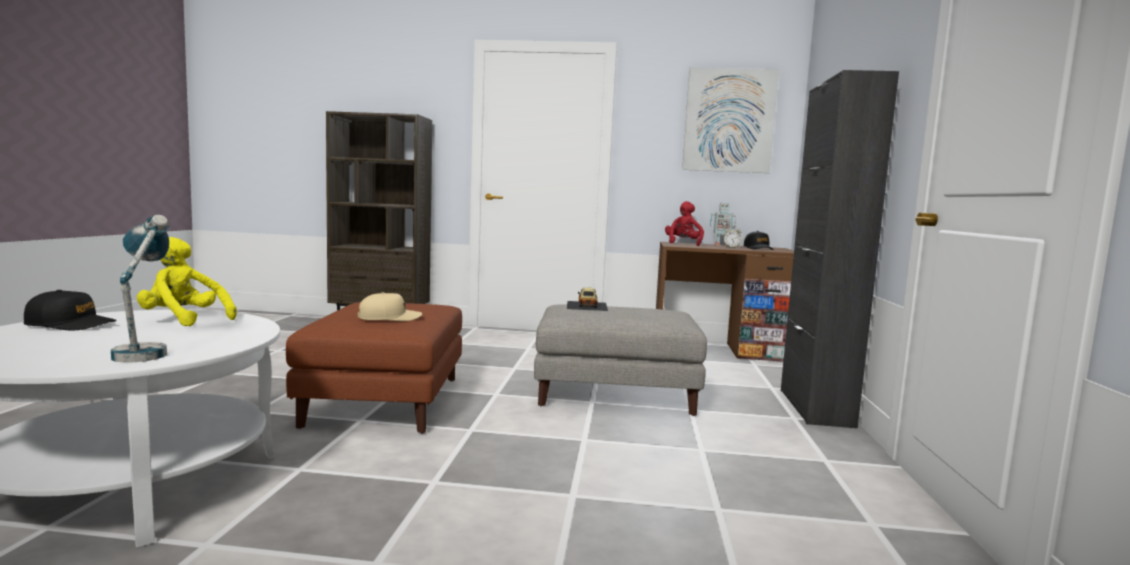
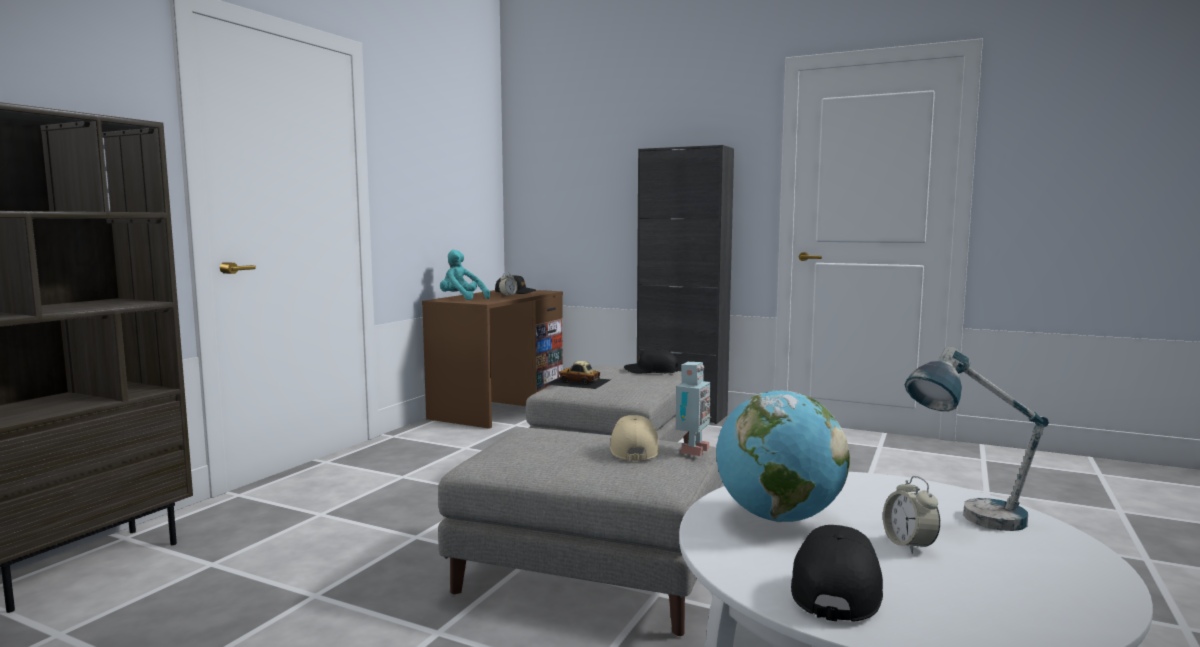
camera: 70 degrees left, 0 degrees up
(113, 337) = (909, 545): none -> alarm clock
(184, 320) = (778, 518): yellow plush toy -> globe
(385, 401) = (586, 576): brown ottoman -> grey ottoman
(660, 318) = (651, 371): none -> black cap
(683, 244) = (461, 299): red plush toy -> turquoise plush toy
(721, 245) = (482, 295): toy robot -> toy robot (691, 451)
(729, 120) = (459, 156): picture -> none

